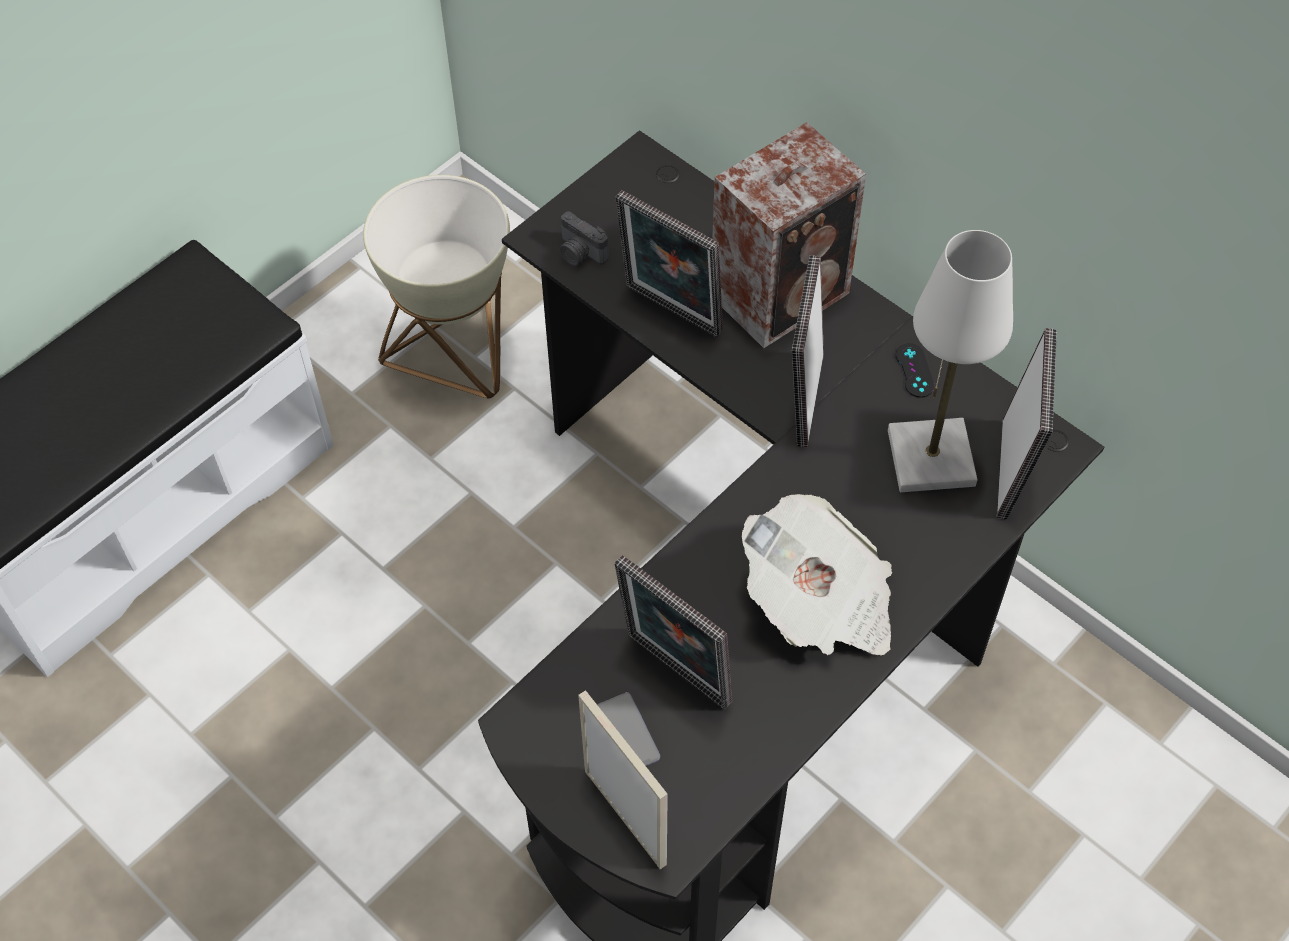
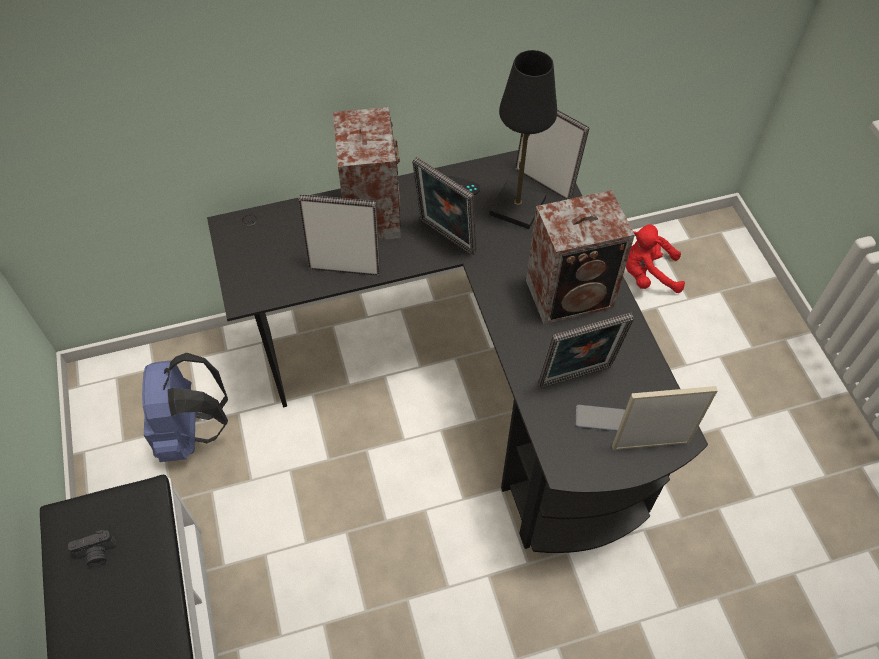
camera: 60 degrees left, 0 degrees up
(455, 355) = (191, 431): planter -> blue backpack
(579, 253) = (270, 286): camera -> camera (97, 554)
(670, 313) = (345, 266): picture frame -> picture frame turned 150 degrees counterclockwise
(819, 602) = (572, 294): newspaper -> speaker
(930, 458) = (517, 207): white table lamp -> black table lamp
(1139, 791) = (647, 275): none -> red plush toy

